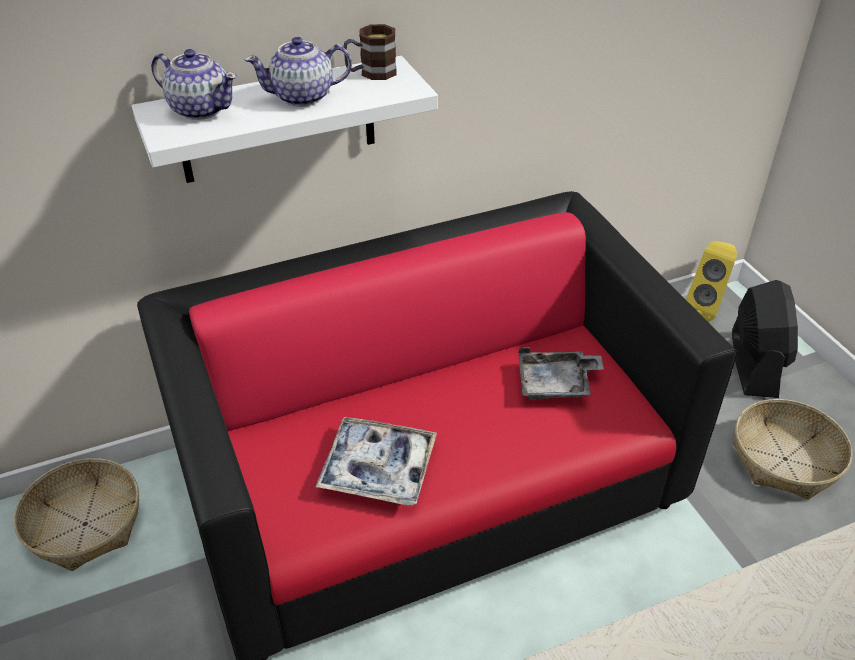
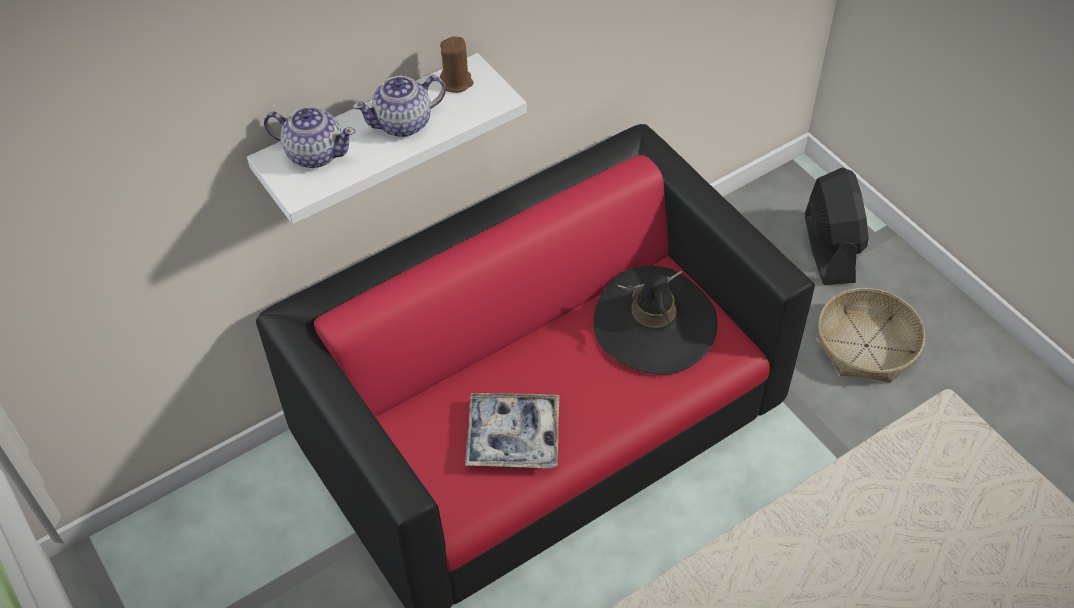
camera: 10 degrees left, 10 degrees up
(85, 523) = (223, 524): basket -> none
(371, 73) = (456, 82): mug -> brown candle
(556, 384) = (654, 325): grey tray -> black hat
(706, 308) = (776, 191): yellow speaker -> none

